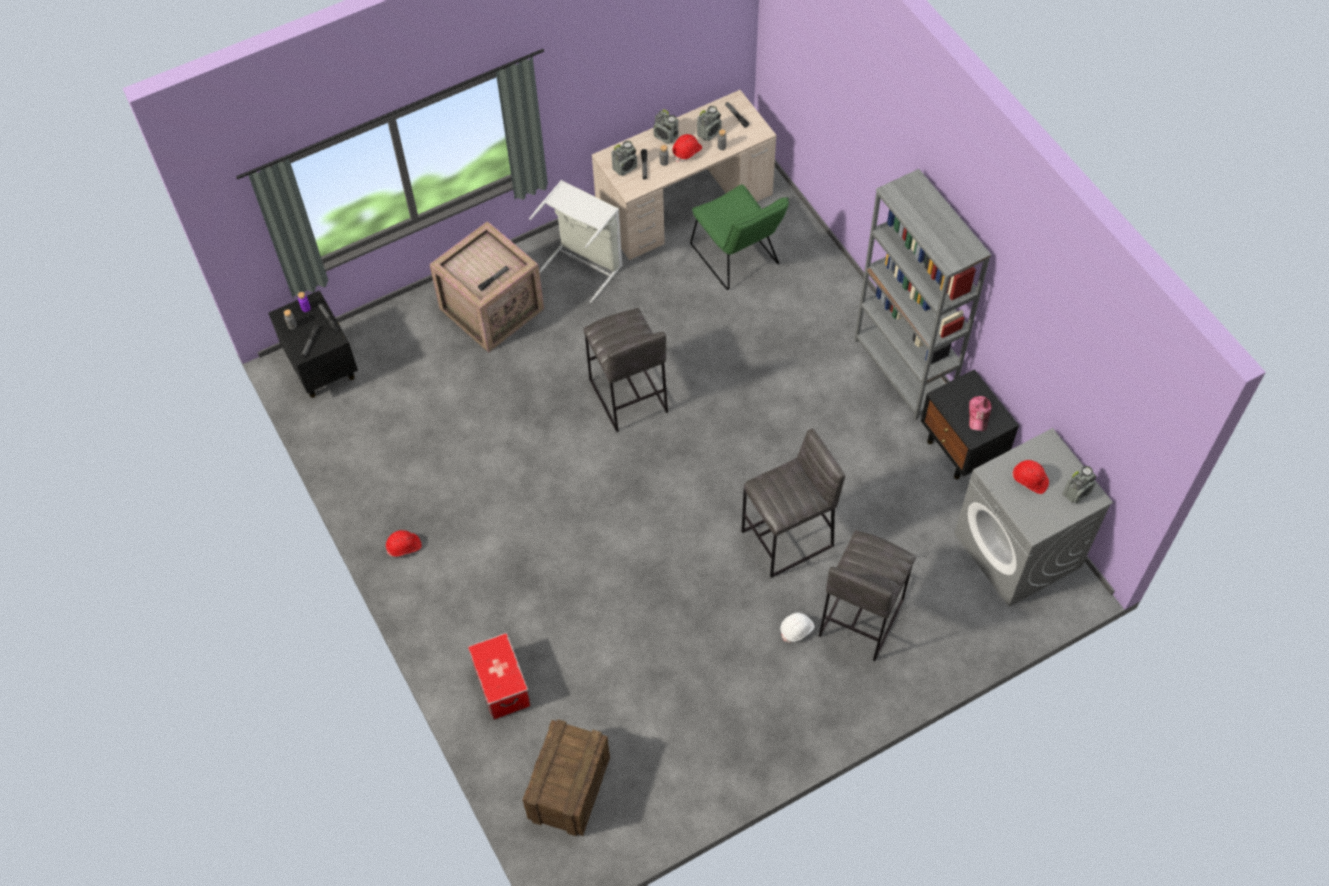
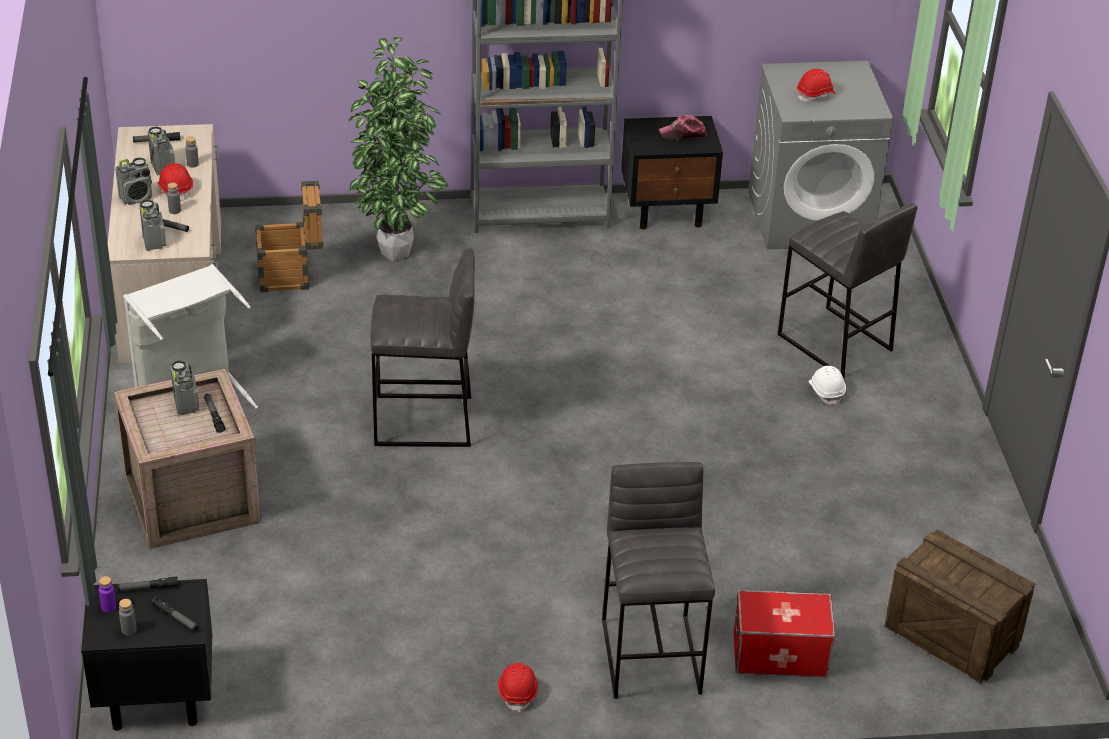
camera: 70 degrees left, 20 degrees down
(738, 259) = (292, 276): green chair -> crate
(788, 539) = (706, 361): grey stool -> grey stool (652, 655)
(803, 305) = (399, 251): none -> potted plant
(979, 415) = (683, 133): cap -> cap turned 135 degrees clockwise
(1077, 492) = (845, 75): radio -> radio (186, 404)

